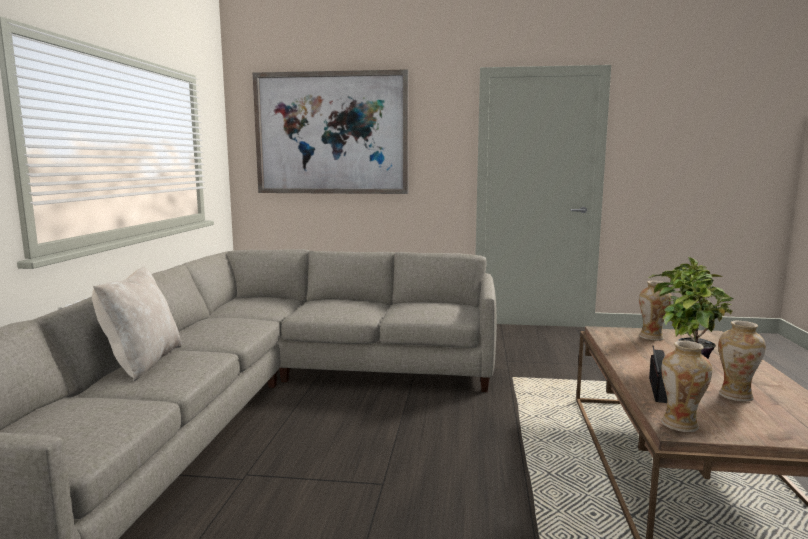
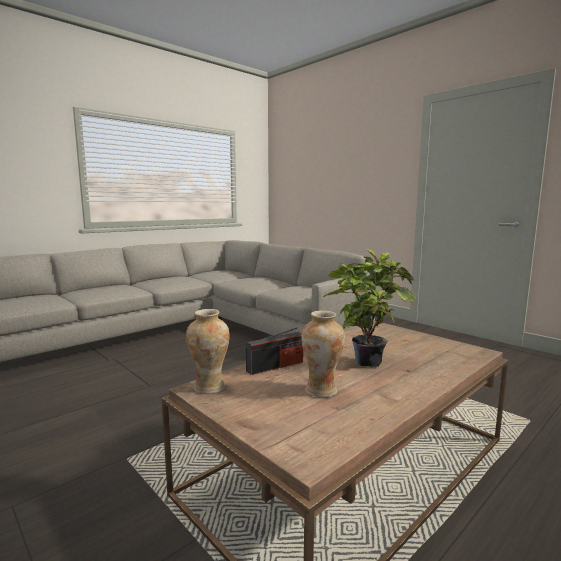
camera: 40 degrees right, 0 degrees up
(142, 362) = (102, 287): beige pillow -> none
(332, 133) = (321, 163): picture -> none
(651, 337) = (402, 338): vase -> none

